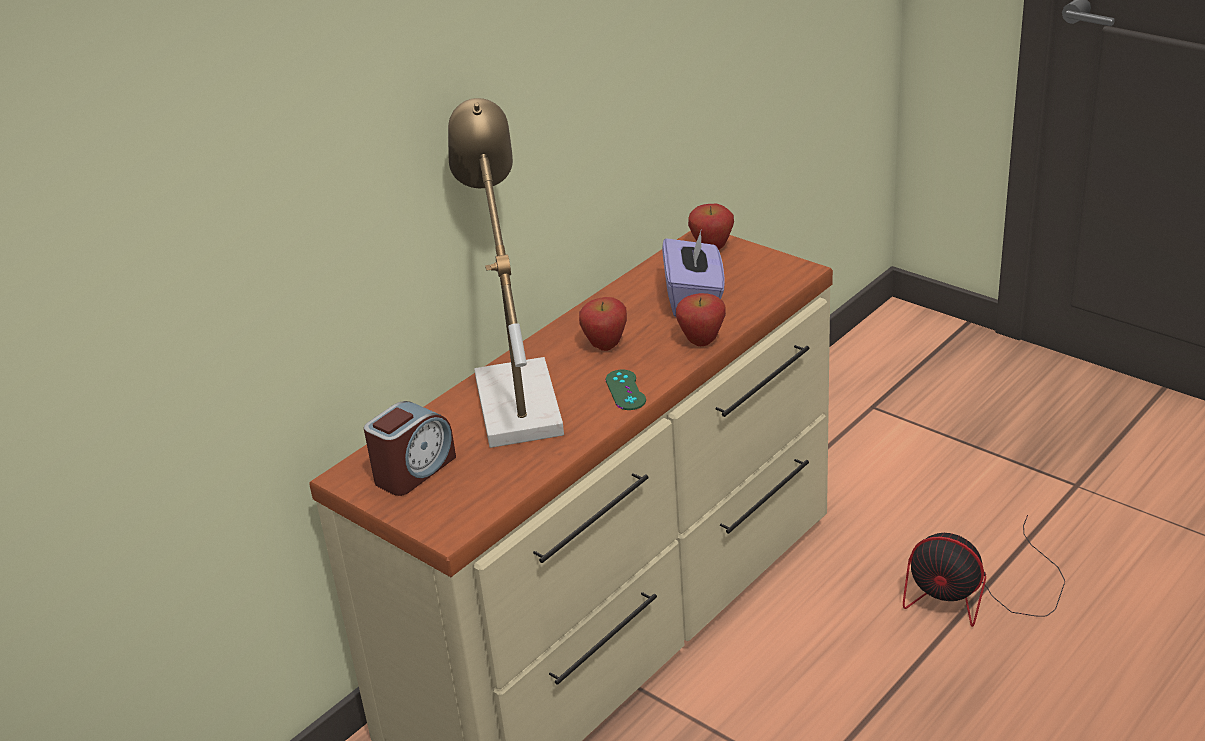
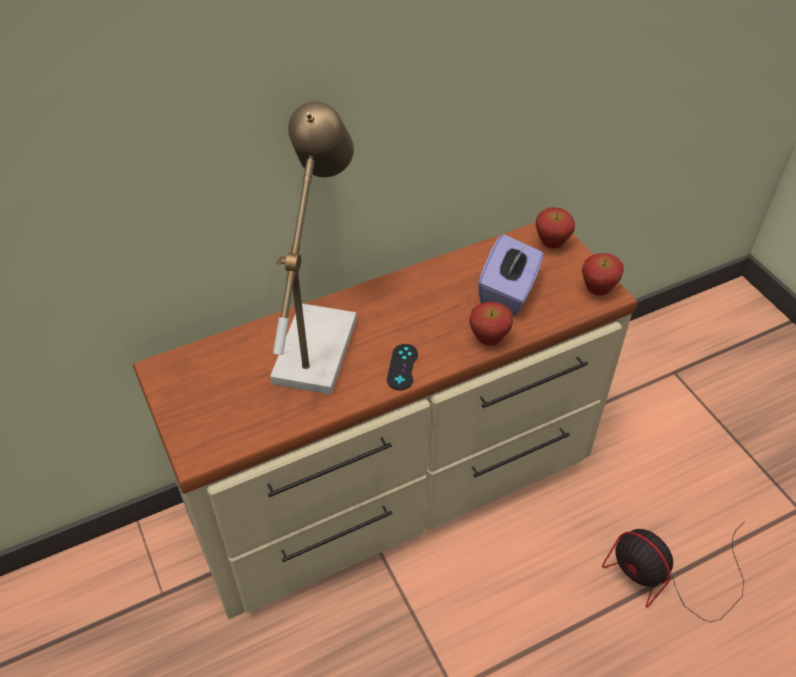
camera: 20 degrees right, 15 degrees up
(414, 470) = (206, 384): alarm clock -> none
(605, 346) = (413, 315): apple -> apple (597, 290)
(625, 390) = (402, 367): green game controller -> black game controller

